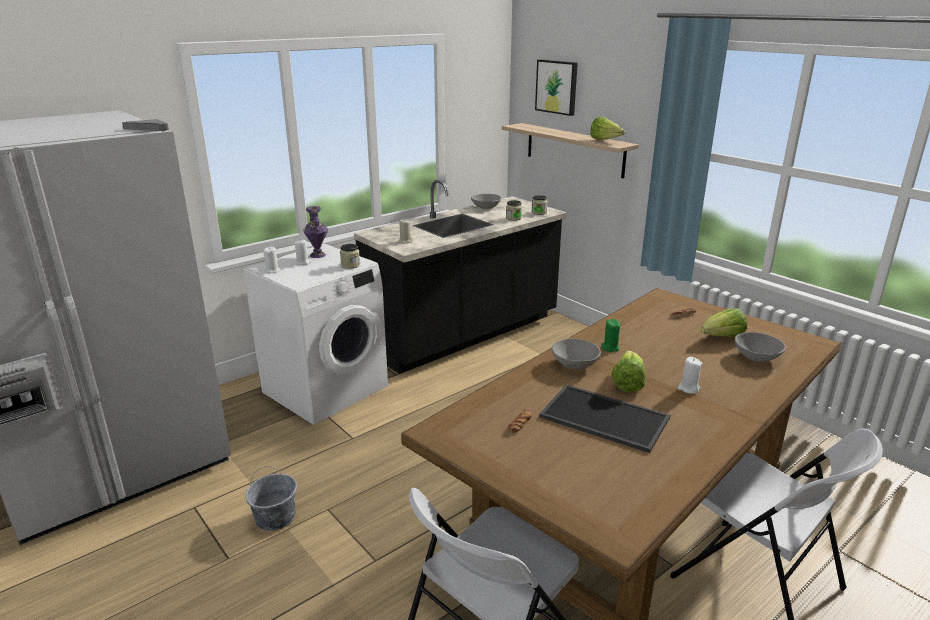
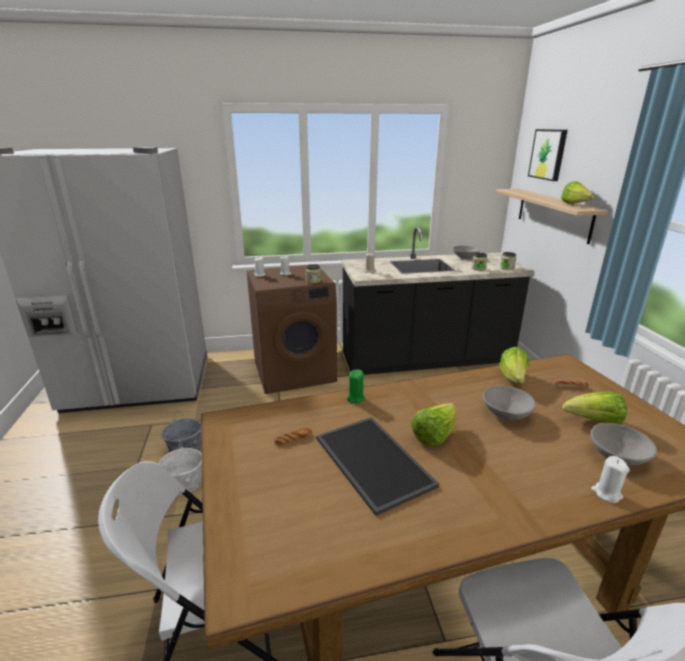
camera: 30 degrees right, 0 degrees up
(313, 550) = (185, 483): none -> white bucket
(318, 255) = (302, 270): purple vase -> none
(327, 389) = (295, 372): white washing machine -> brown washing machine
(574, 364) = (404, 402): grey bowl -> grey bowl (506, 413)
(610, 347) = (455, 396): green candle -> green candle (355, 398)
(637, 320) = (513, 379): none -> lettuce
(688, 388) = (494, 463): white candle -> white candle (606, 493)

